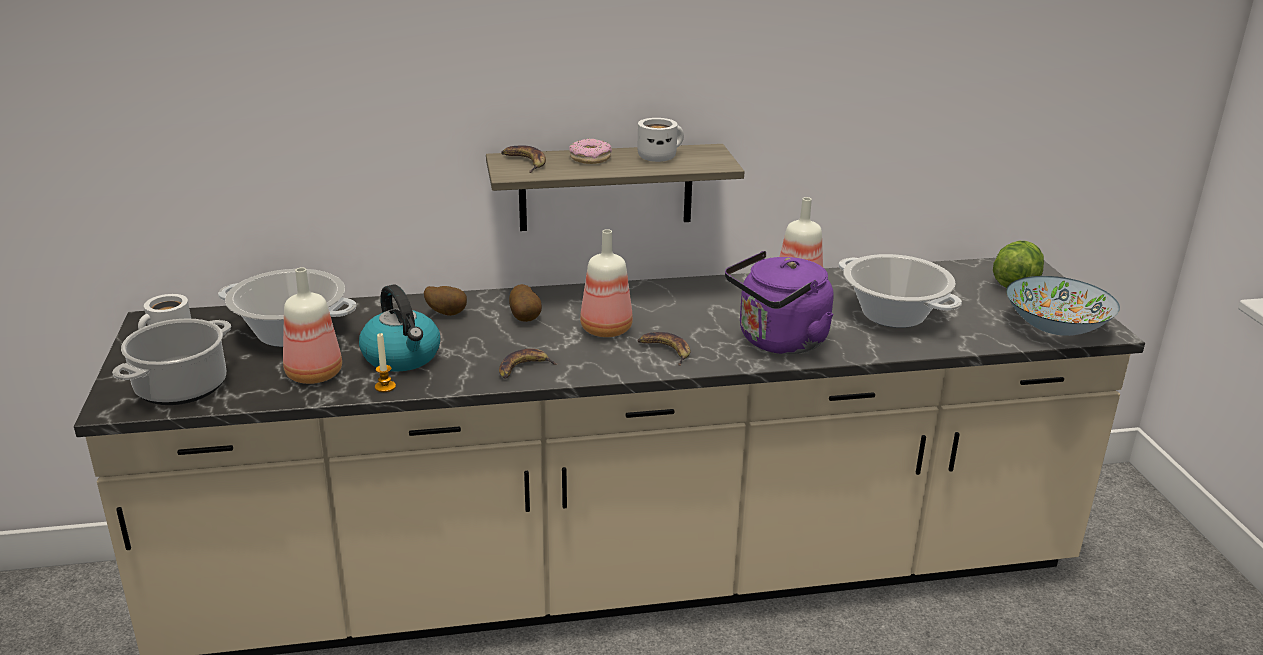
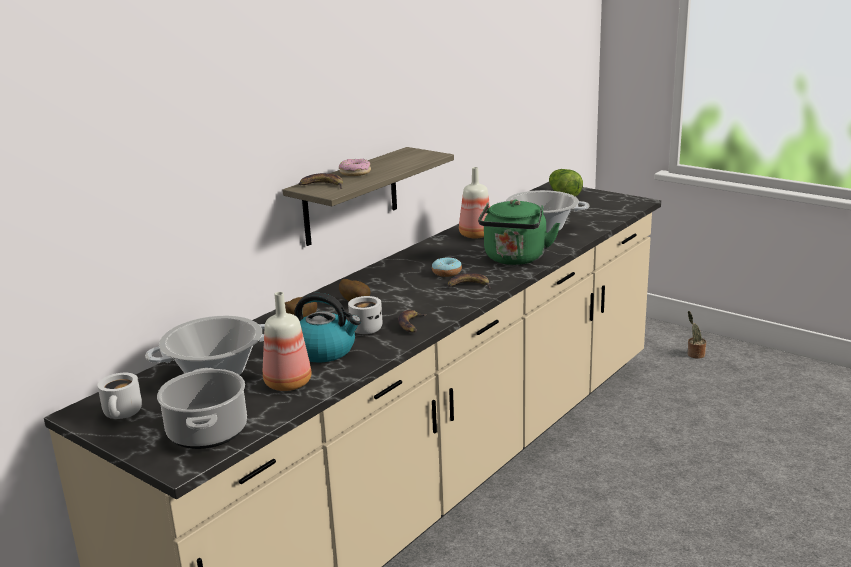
camera: 40 degrees left, 5 degrees down
(385, 387) = (350, 368): candle -> none
(604, 329) = (414, 289): bottle -> none
(659, 156) = (392, 161): white mug -> white mug (366, 328)
(674, 324) = (447, 272): none -> donut
(778, 342) = (515, 259): purple kettle -> green kettle
(1055, 328) = (618, 207): bowl -> none
(1182, 607) = (694, 354): none -> potted plant

